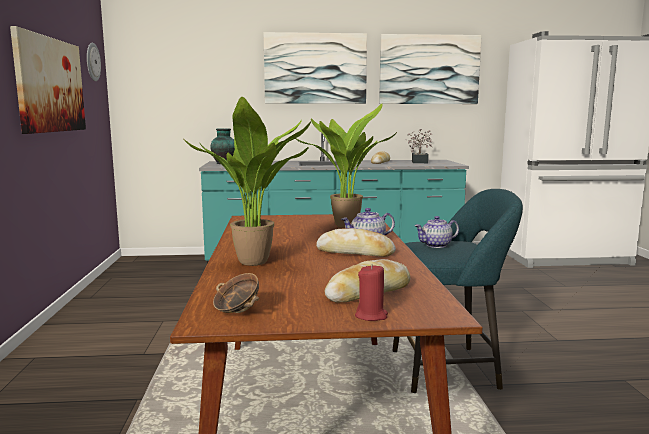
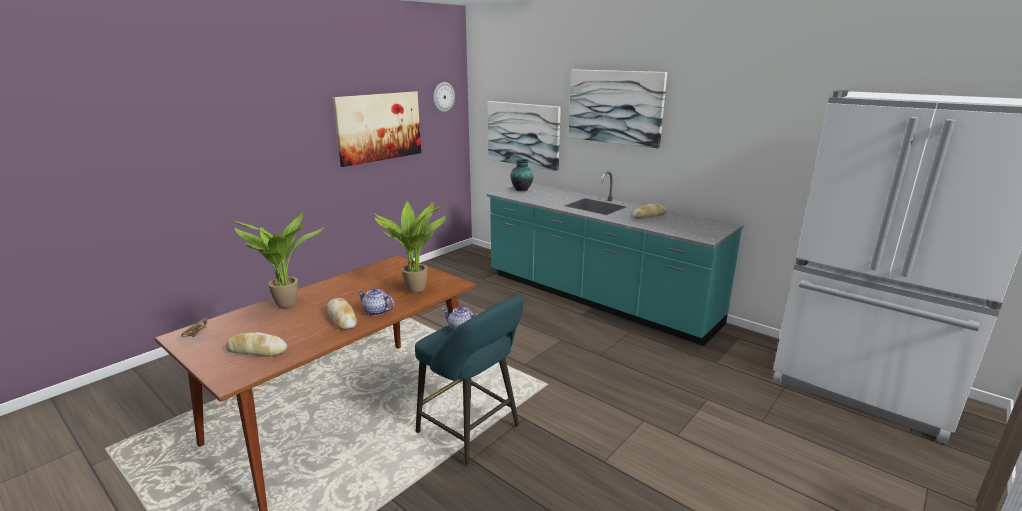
camera: 45 degrees right, 10 degrees up
(371, 316) = (214, 365): red candle -> none
(420, 162) = (692, 223): potted plant -> none
(429, 70) = (735, 116): picture -> picture (523, 134)

